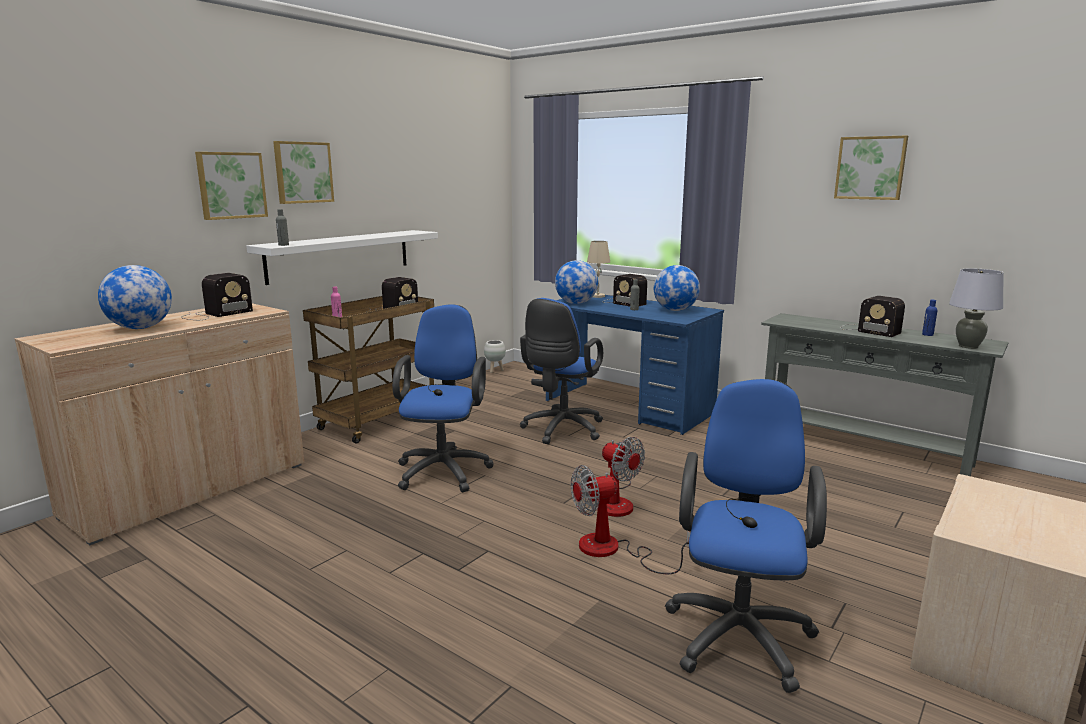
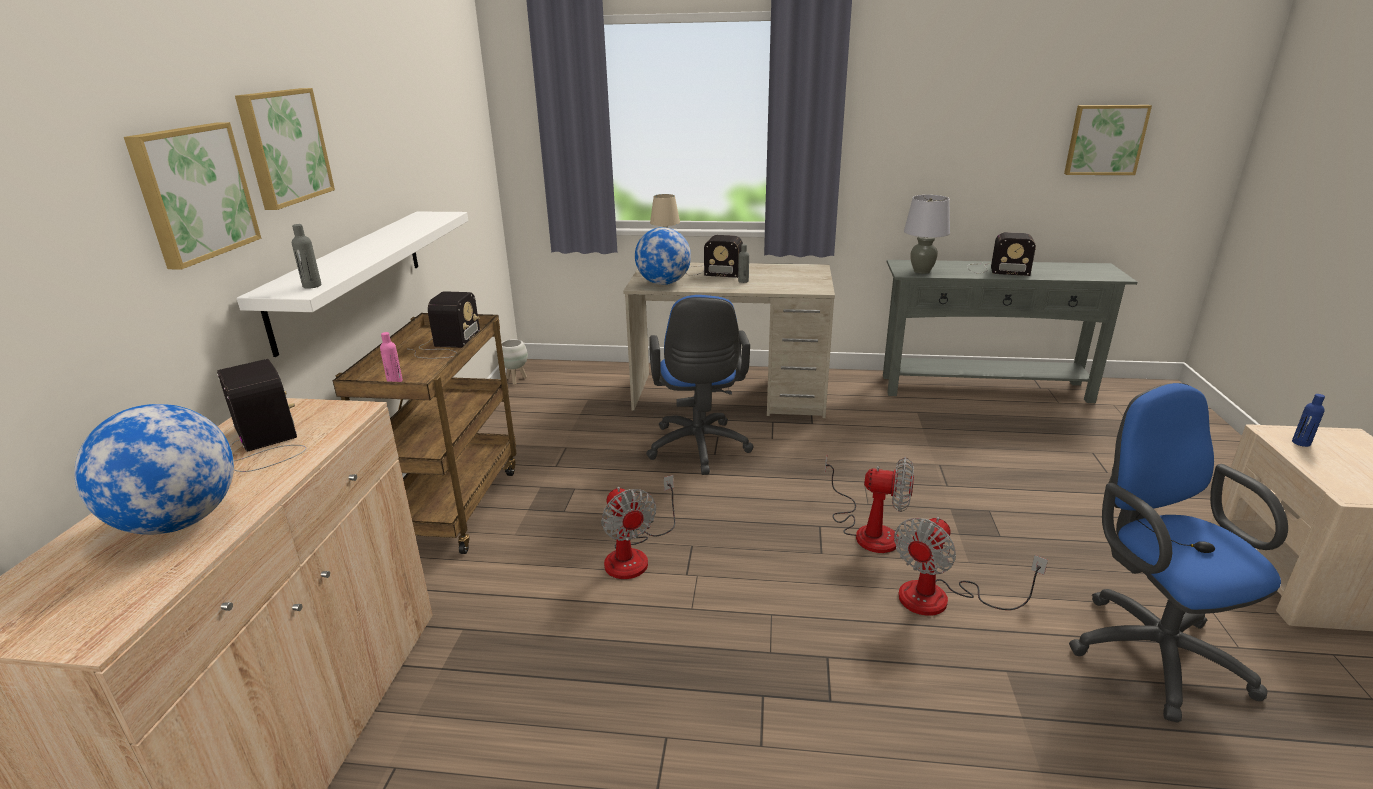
camera: 30 degrees left, 10 degrees up
(214, 314) = (264, 443): radio -> radio turned 45 degrees counterclockwise
(444, 469) = (635, 554): blue office chair -> fan
(628, 407) = (730, 395): blue desk -> beige desk
(675, 310) = (787, 274): globe -> none
(870, 168) = (983, 90): picture -> picture (1105, 140)
(927, 334) = (1047, 266): blue bottle -> blue bottle (1301, 443)
(968, 346) = (1099, 276): grey table lamp -> grey table lamp (922, 271)

